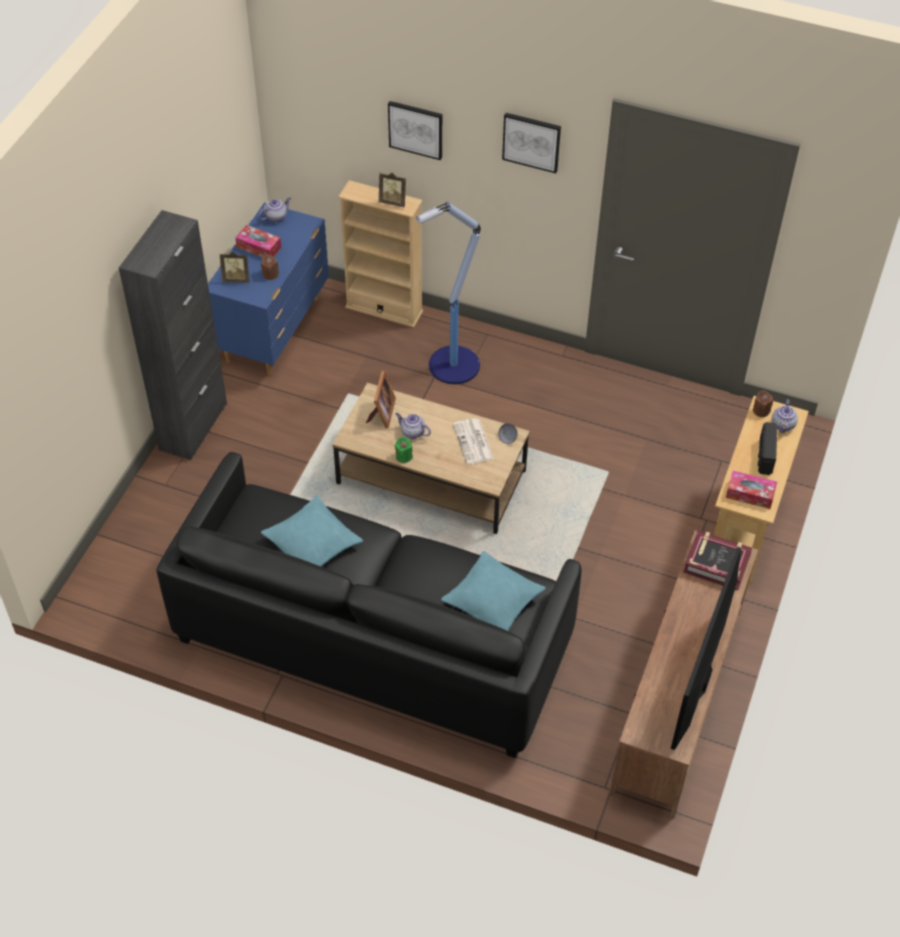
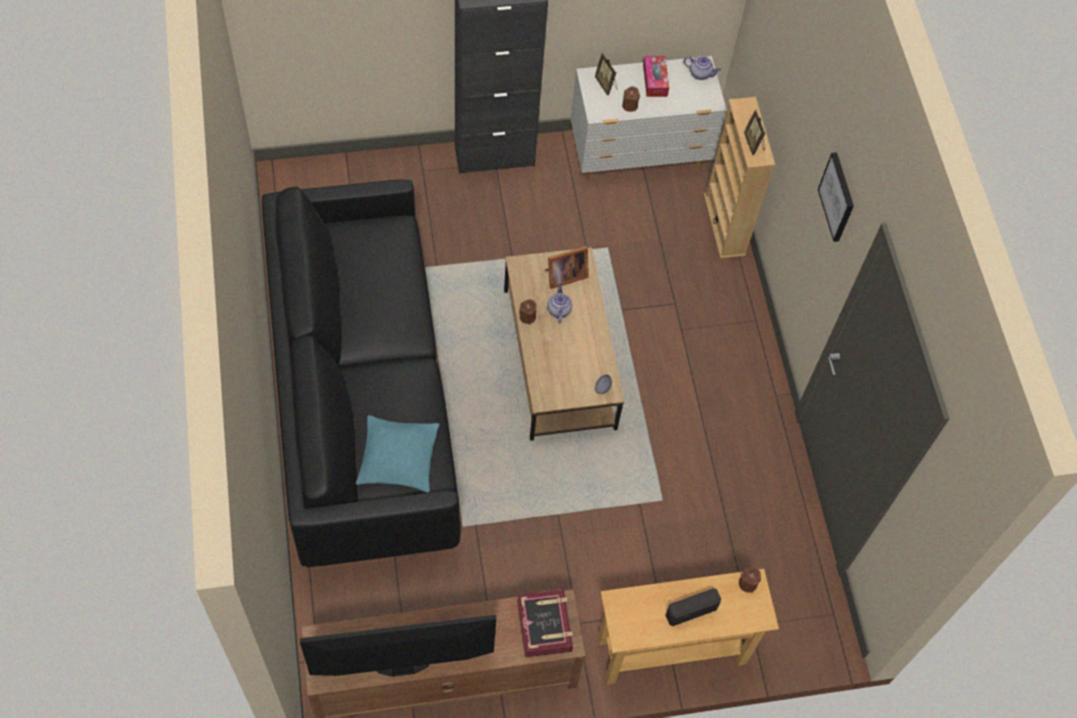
camera: 55 degrees right, 10 degrees up
(275, 329) = (639, 156): blue dresser -> white dresser
(312, 543) = (375, 292): turquoise pillow -> none
(403, 456) = (527, 317): green candle -> brown candle
(416, 129) = (799, 101): picture -> none
(452, 366) = (697, 312): floor lamp -> none
(474, 442) = (580, 363): newspaper -> none
(750, 494) = (633, 617): tissue box -> none
(783, 425) = (742, 612): teapot -> none

